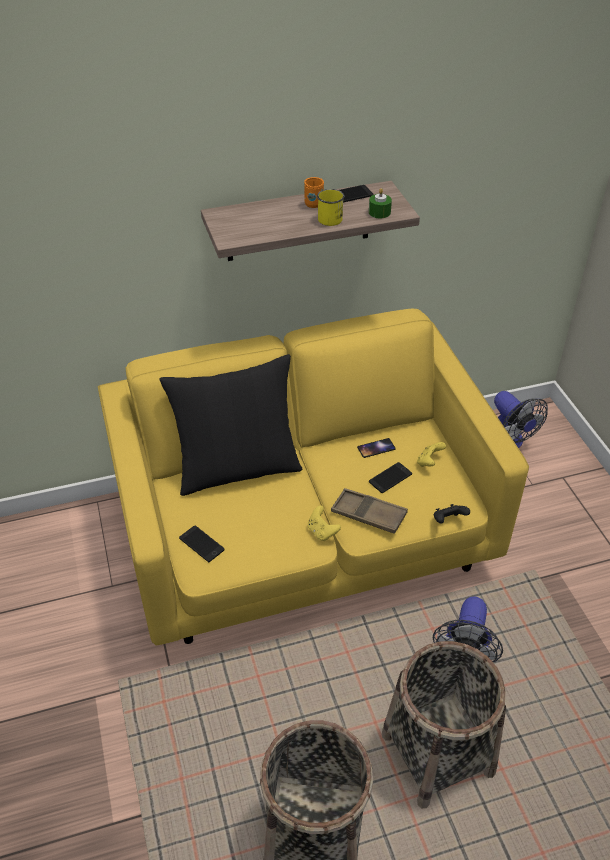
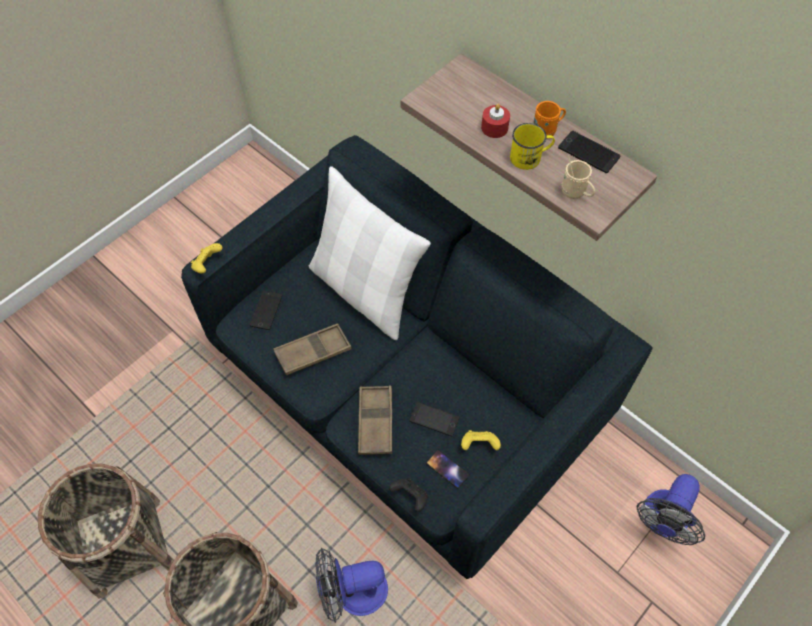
camera: 60 degrees right, 15 degrees up
(238, 469) = (365, 291): black pillow -> white pillow
(271, 528) = (313, 352): none -> brown tray
(289, 221) = (494, 128): none -> red candle
(305, 538) = (406, 392): yellow sofa -> blue sofa
(322, 532) = (332, 394): yellow game controller -> yellow game controller (207, 265)
(376, 448) = (466, 388): phone -> phone (447, 469)
(379, 212) = (576, 194): green candle -> beige mug

